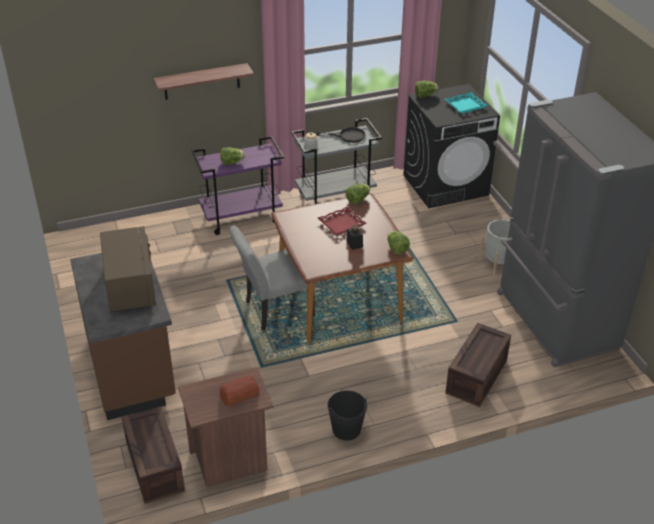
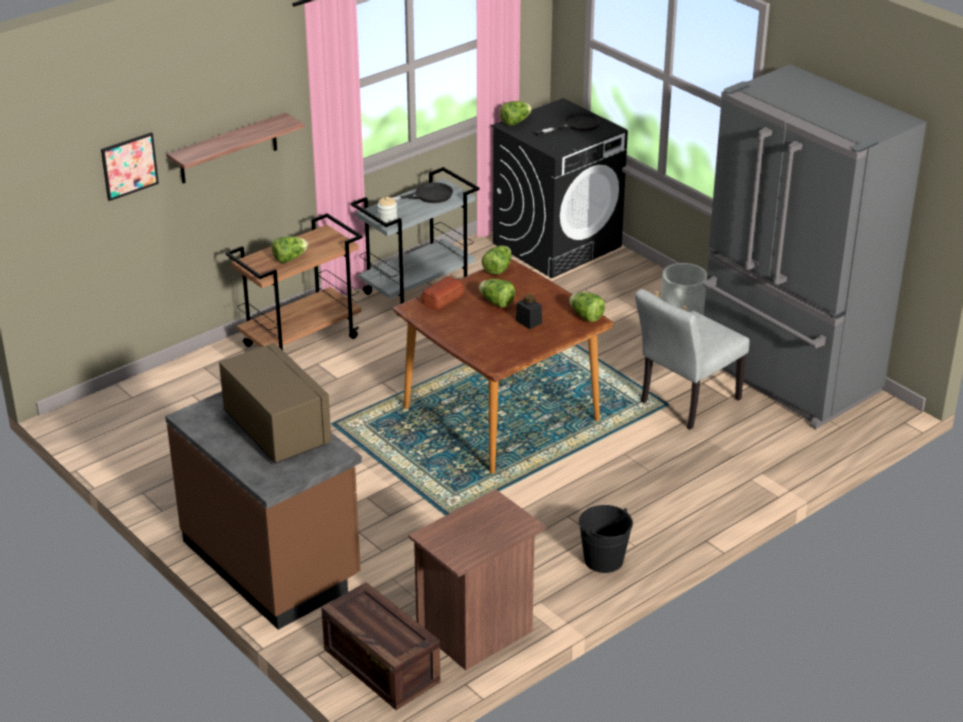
camera: 20 degrees left, 5 degrees down
(125, 82) = (129, 166): none -> picture
(239, 394) = (494, 524): bread -> bread (442, 299)
(242, 217) = (301, 341): purple cart -> brown cart
(274, 310) = (421, 445): grey chair -> grey chair (684, 403)
(341, 224) = (496, 302): red tray -> lettuce
(465, 105) = (576, 125): turquoise tray -> black frying pan
(475, 375) = (727, 461): crate -> none

